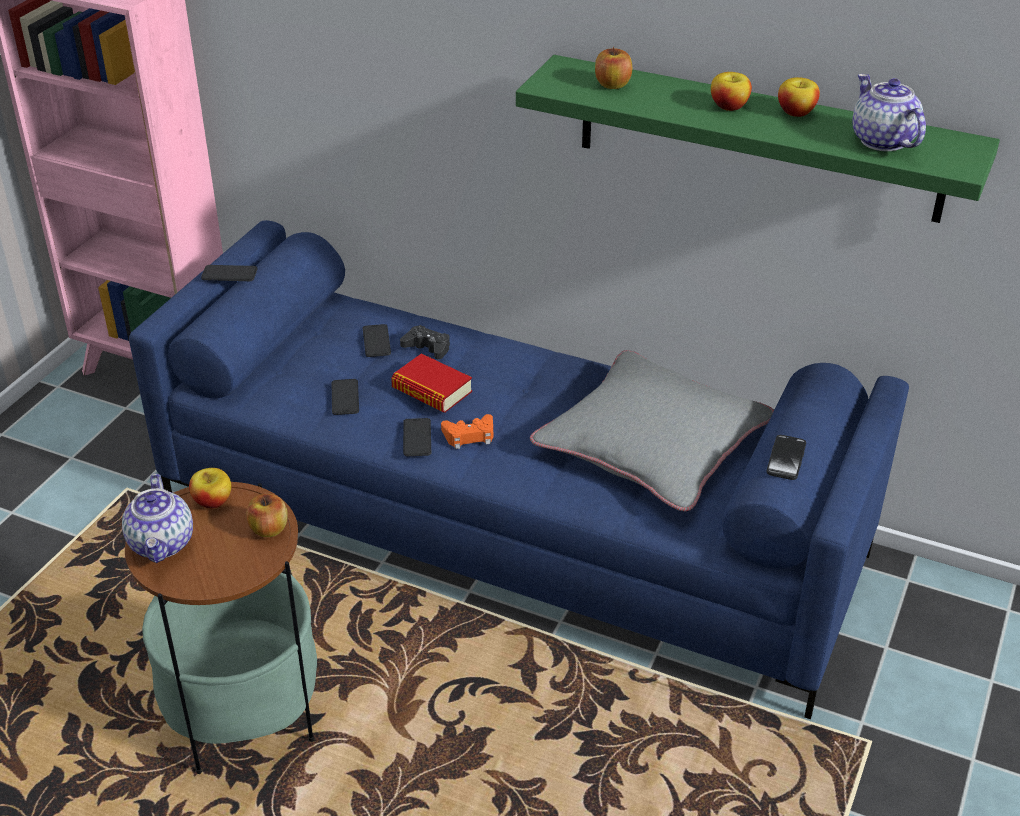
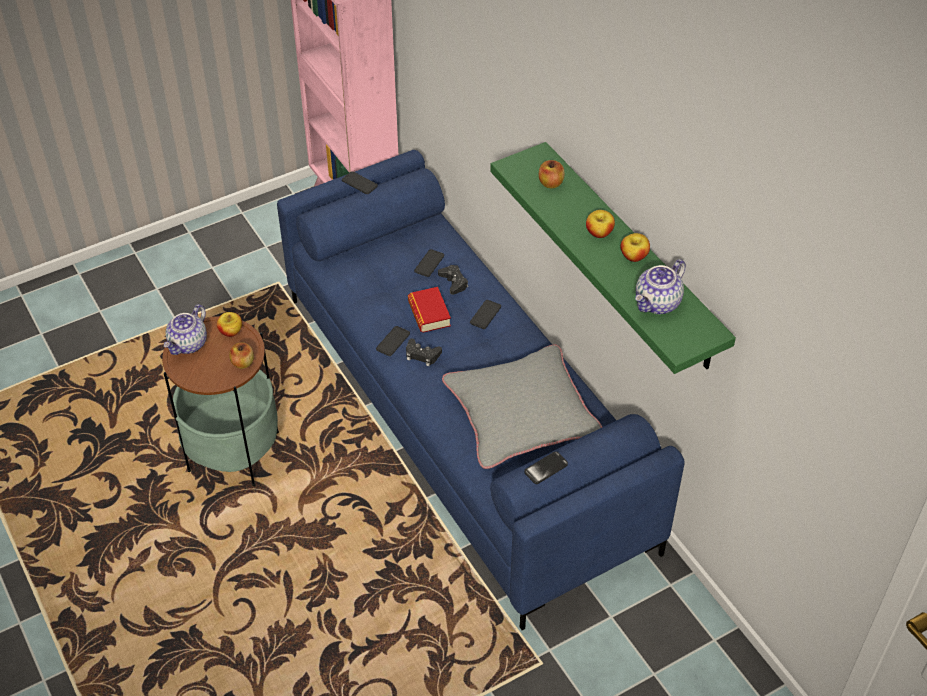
camera: 35 degrees right, 10 degrees up
(345, 397) = (378, 294): phone -> phone (485, 315)
(469, 436) = (422, 355): orange game controller -> black game controller
(881, 141) = (658, 303): teapot -> teapot turned 150 degrees counterclockwise

